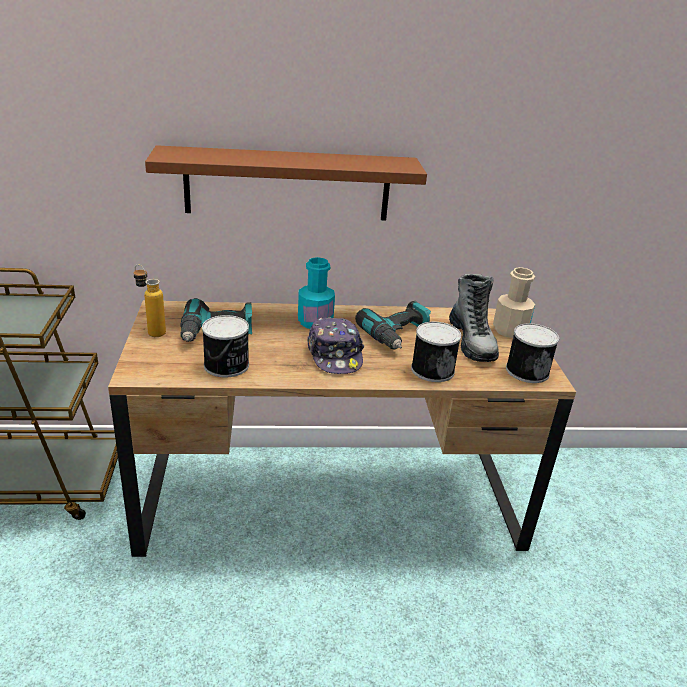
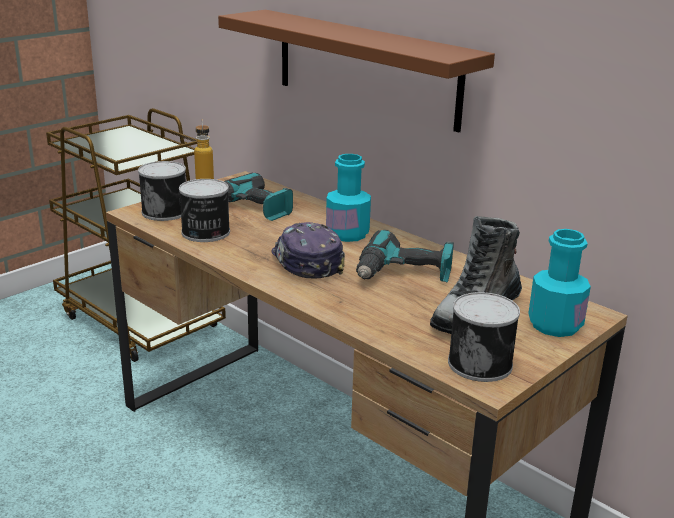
camera: 50 degrees right, 5 degrees down
(335, 355) = (306, 262): cap -> cap turned 120 degrees clockwise
(432, 369) = (372, 312): can -> can (166, 211)
(510, 330) = (555, 325): beige bottle -> turquoise bottle

